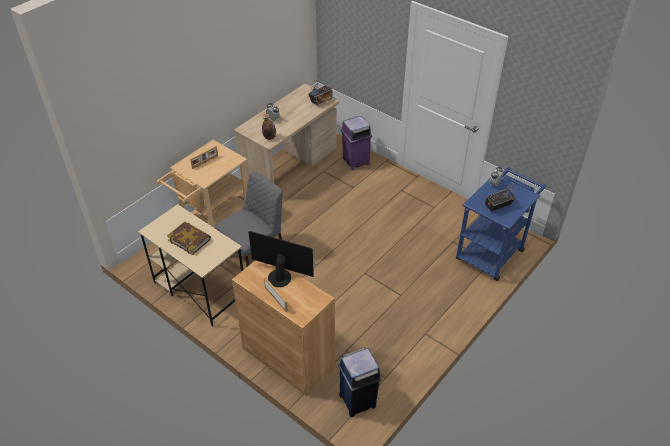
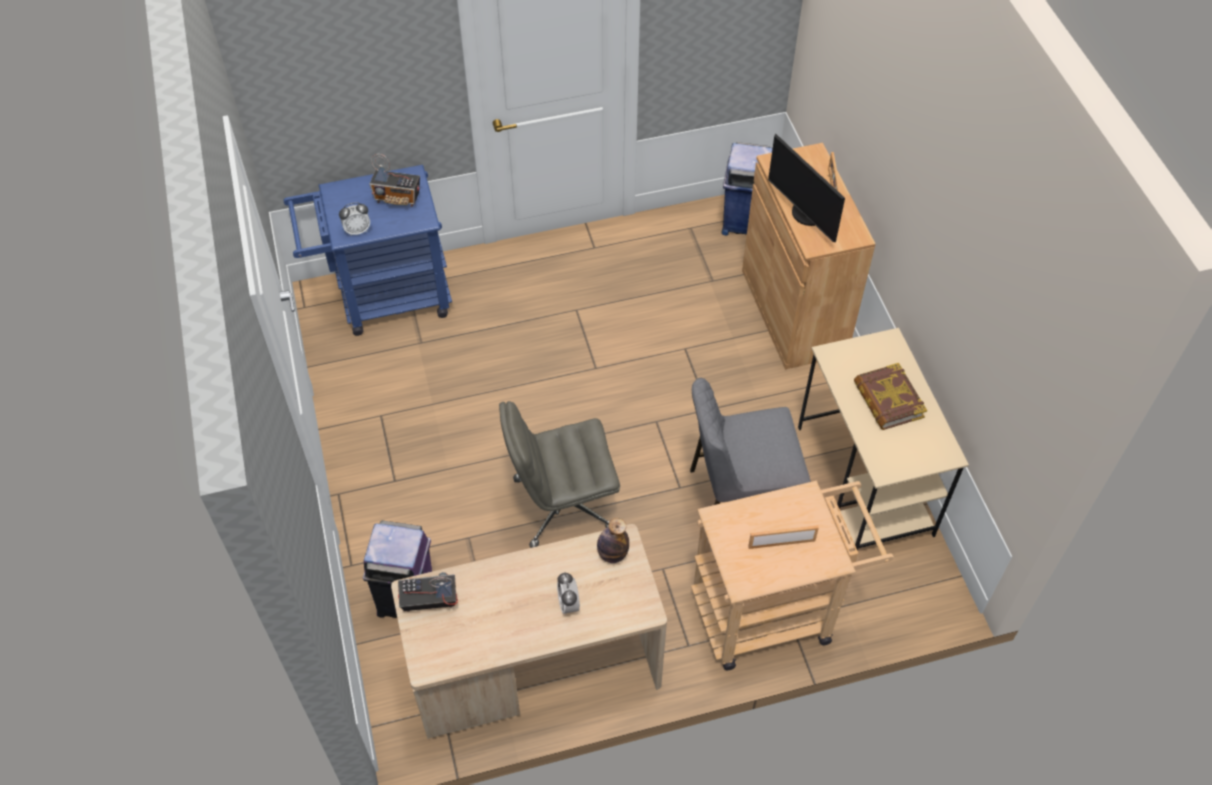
camera: 145 degrees left, 10 degrees up
(327, 214) = (562, 505): none -> grey office chair

